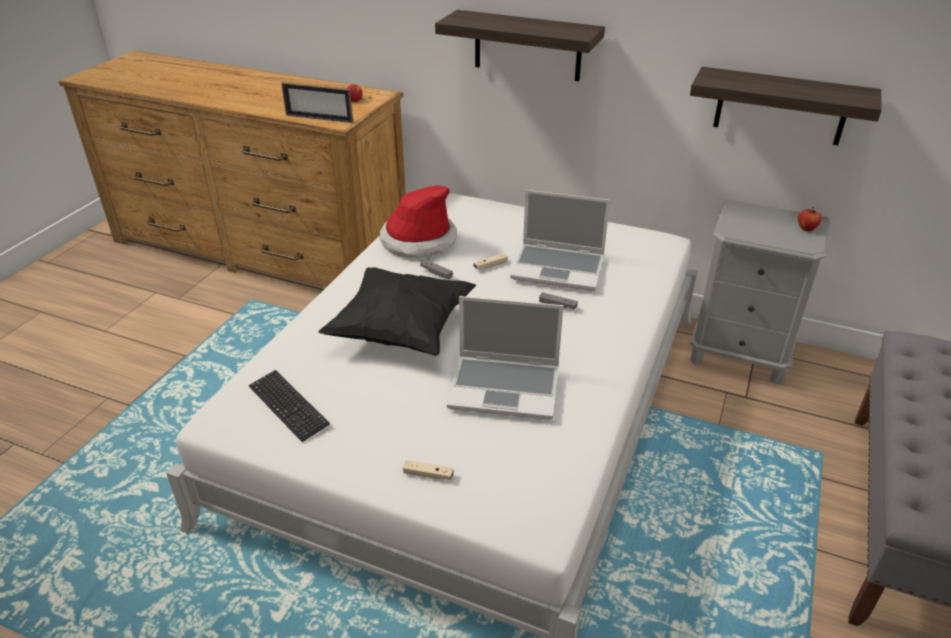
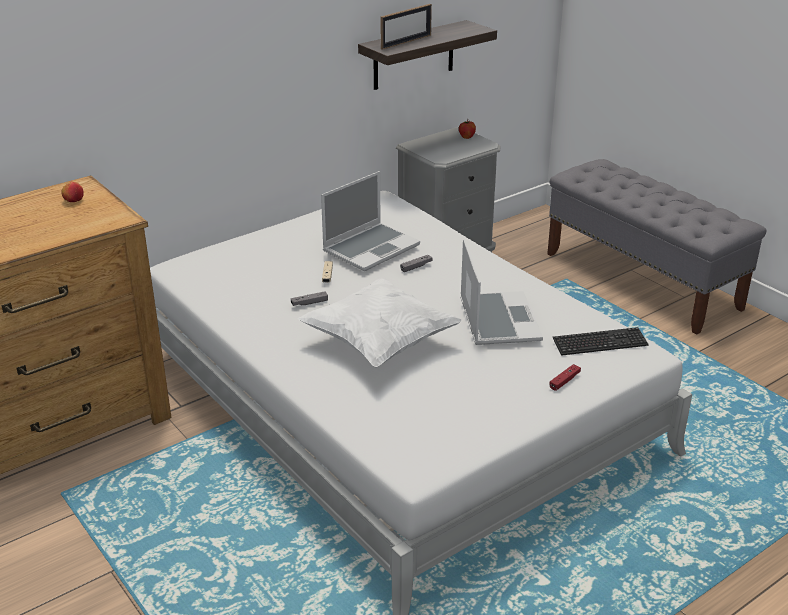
camera: 60 degrees left, 5 degrees down
(288, 406) = (429, 427): keyboard -> keyboard (600, 343)
(319, 118) = (92, 226): picture frame -> picture frame (406, 42)
(401, 331) = (379, 343): black pillow -> white pillow
(418, 240) = (241, 297): hat -> none
(428, 475) = (564, 381): beige game controller -> red game controller
(506, 388) = (497, 320): laptop -> laptop turned 45 degrees counterclockwise
(527, 46) = (215, 77): shelf -> none

